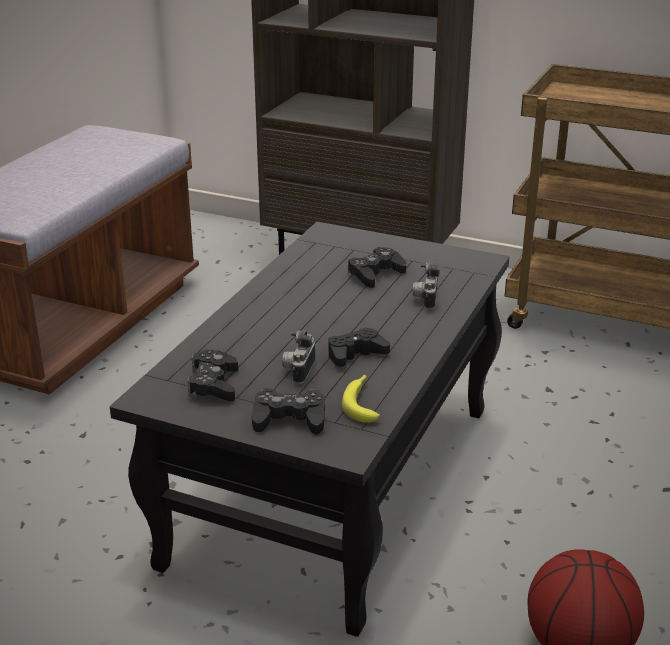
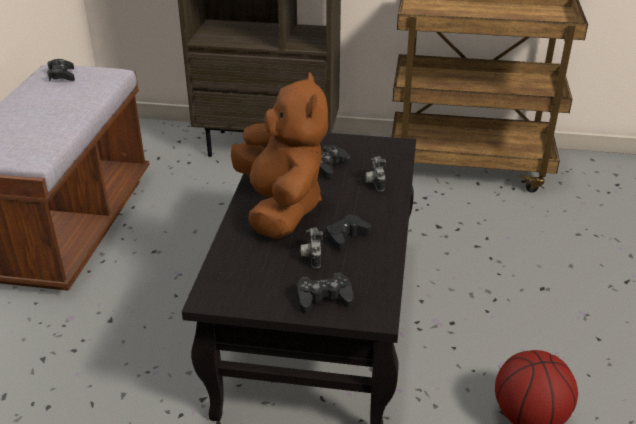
camera: 15 degrees left, 5 degrees up
(213, 384) = (253, 279): black game controller -> black game controller (62, 75)
(289, 311) = (280, 208): none -> brown plush toy
(362, 403) = (370, 276): banana -> none

